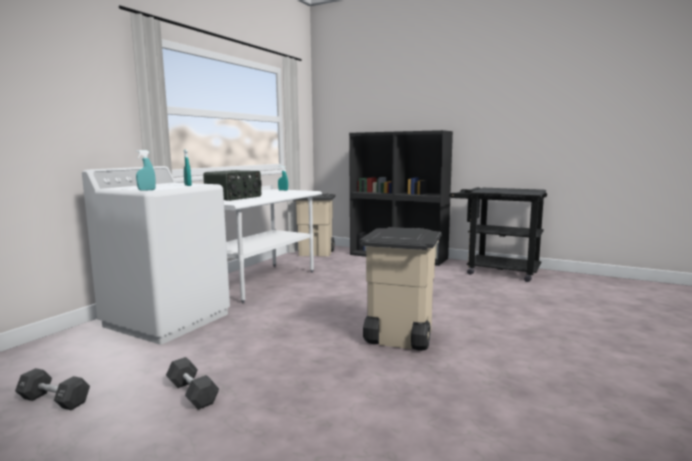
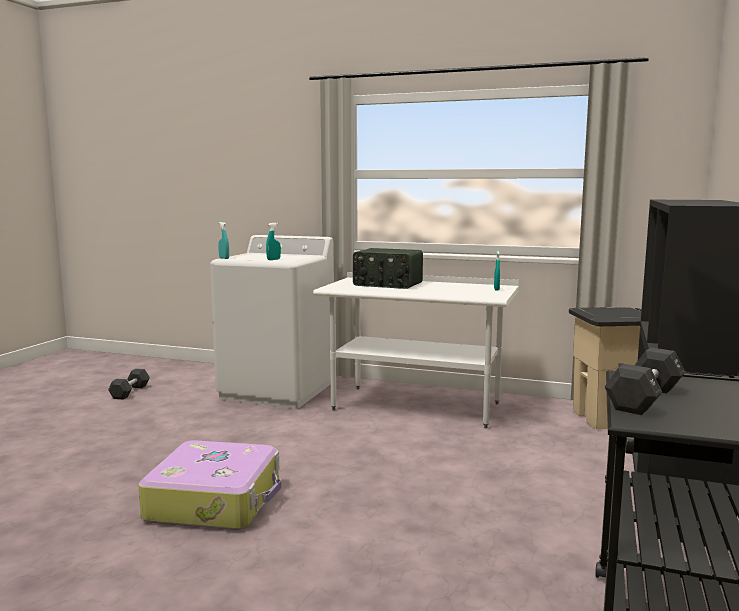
camera: 80 degrees right, 0 degrees up
(192, 393) = (120, 424): black dumbbell -> black dumbbell (644, 399)
(398, 338) = (216, 501): beige trash can -> suitcase

